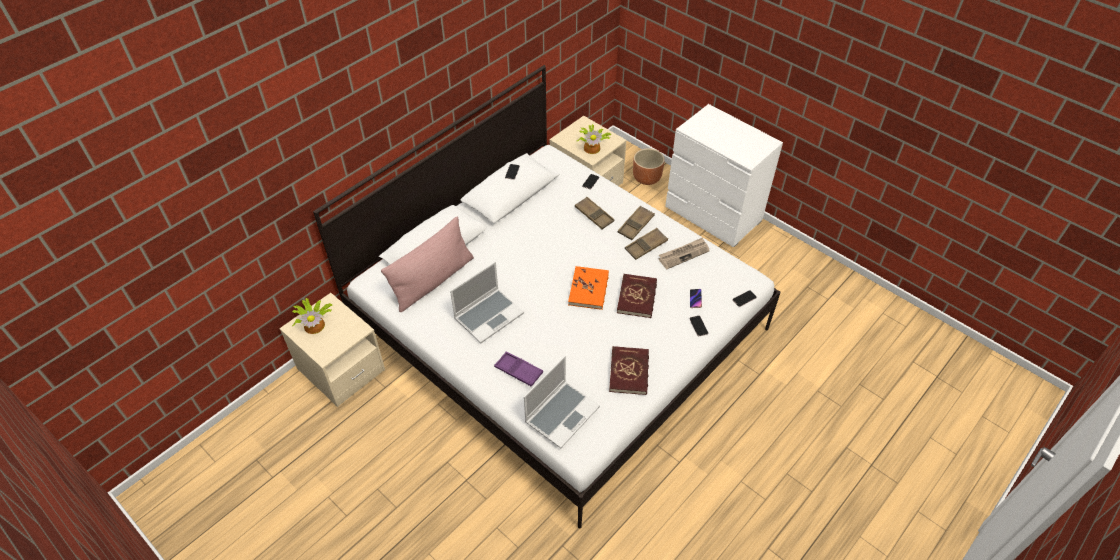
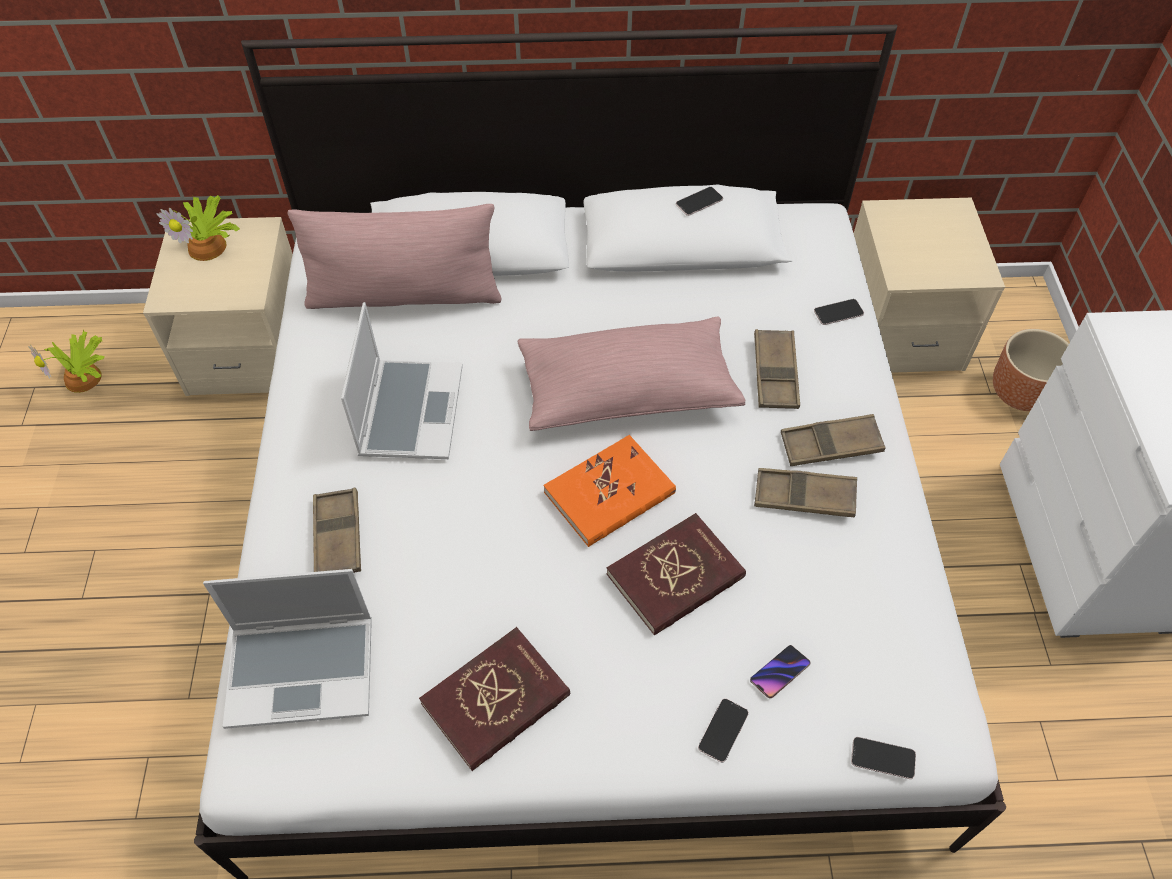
camera: 45 degrees right, 5 degrees up
(489, 315) = (409, 410): laptop -> laptop turned 90 degrees counterclockwise
(518, 371) = (338, 537): purple tray -> brown tray
(554, 255) = (627, 391): none -> pink pillow
(592, 147) = (924, 260): potted plant -> potted plant (85, 378)
(683, 254) = (860, 568): newspaper -> none

